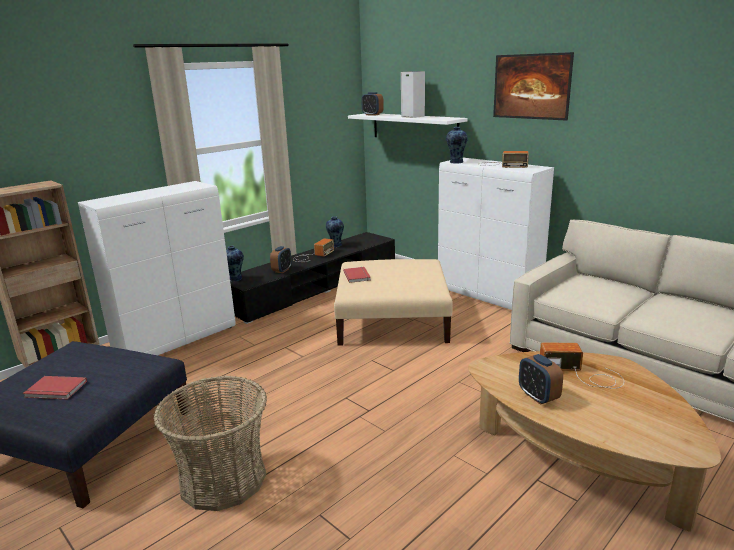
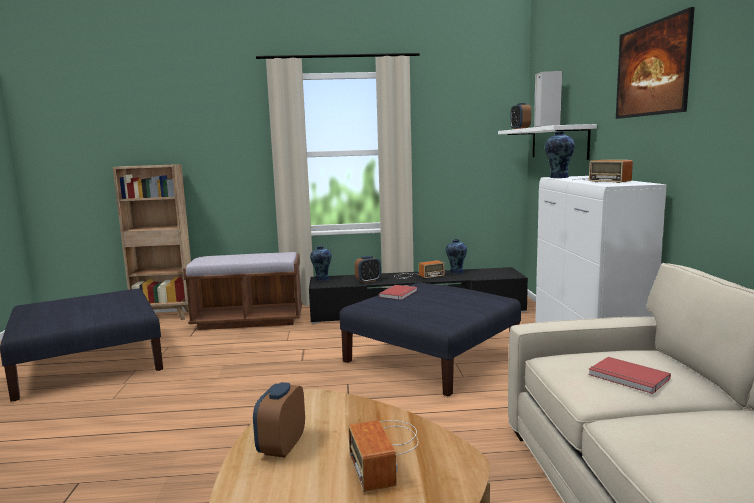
camera: 40 degrees right, 10 degrees down
(55, 390) = (64, 310): red book -> red book (628, 378)
(177, 340) = (249, 320): white cabinet -> brown bench
(222, 479) = (90, 422): basket -> none
(393, 320) = (432, 357): beige ottoman -> blue ottoman
(583, 374) = (386, 450): radio -> radio turned 150 degrees counterclockwise

